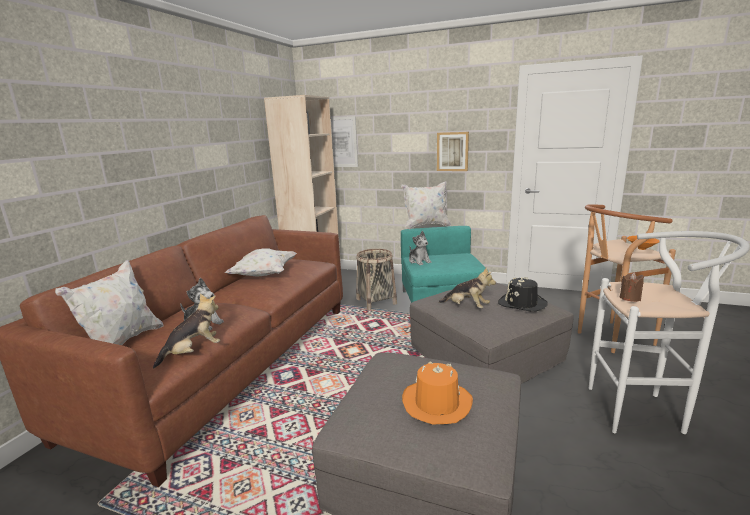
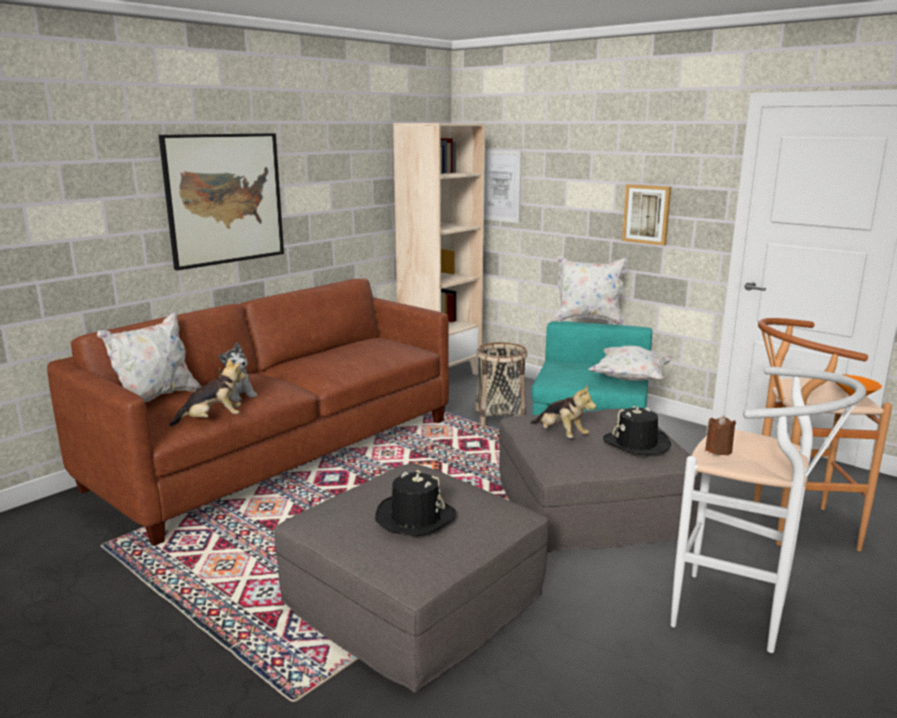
camera: 20 degrees right, 0 degrees up
(148, 157) = (224, 199): none -> picture
(264, 275) = (339, 354): white pillow -> white pillow (630, 379)
(419, 261) = (559, 369): plush toy -> none
(436, 403) = (415, 518): orange hat -> black hat

